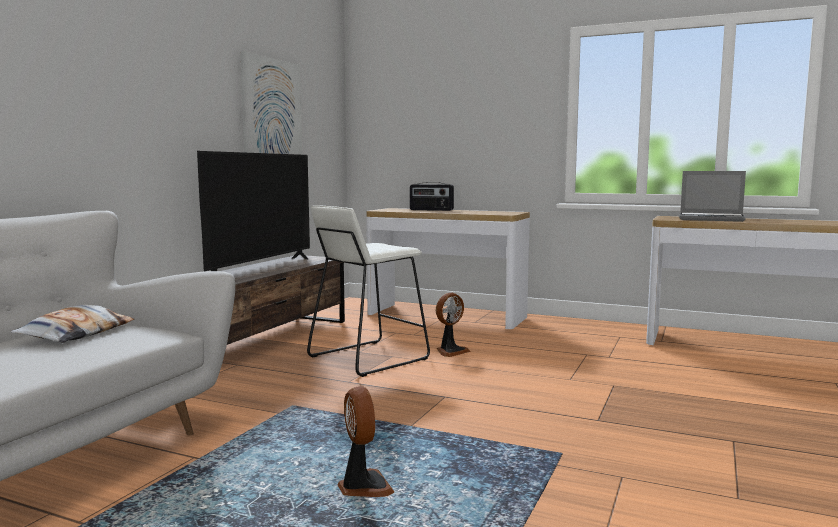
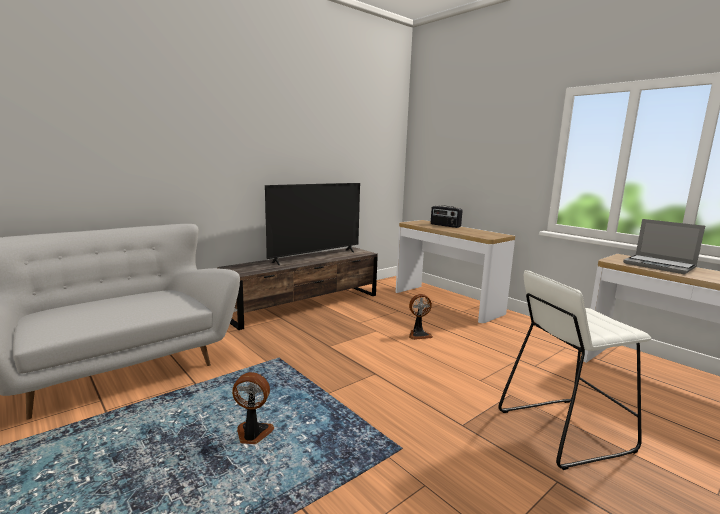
camera: 25 degrees right, 5 degrees up
(76, 334) = (152, 298): pillow -> none
(272, 113) = (339, 155): picture -> none
(363, 487) = (253, 434): fan -> fan turned 90 degrees counterclockwise
(368, 358) = (360, 329): white stool -> white stool (564, 430)

